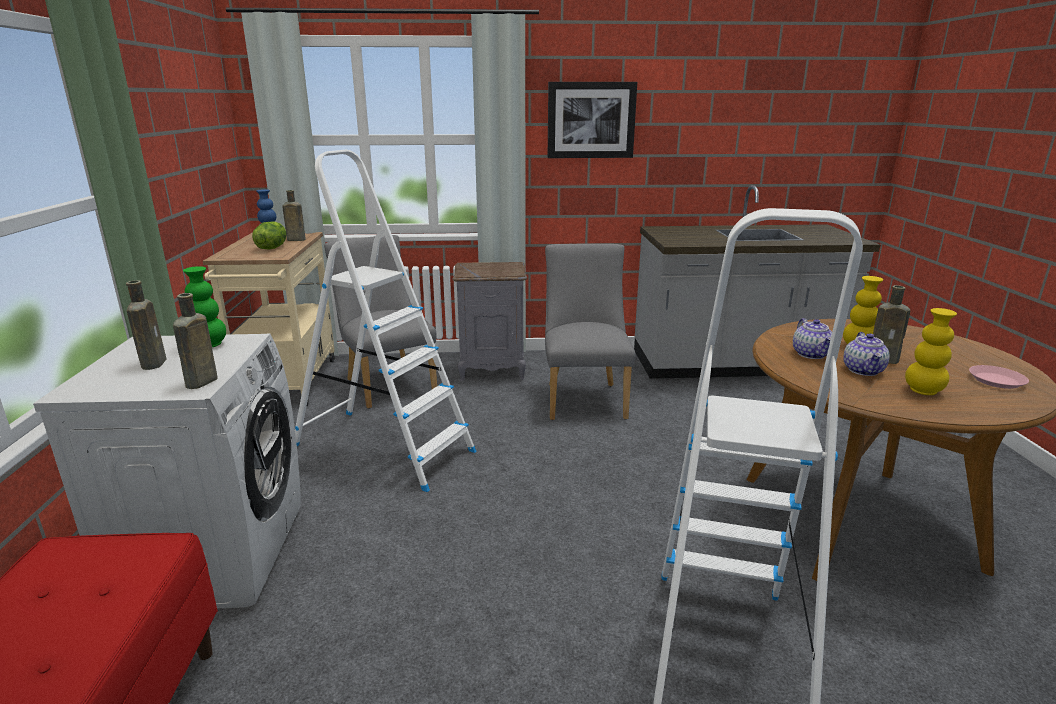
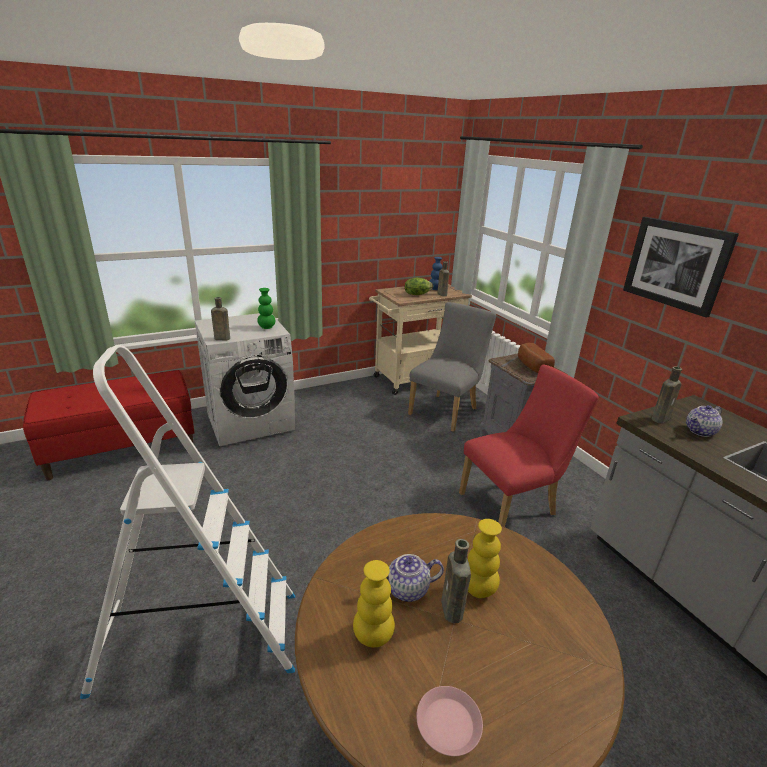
camera: 65 degrees right, 5 degrees up
(154, 363) = (241, 324): brown bottle -> brown bottle (661, 418)
(384, 448) = (369, 436): white step ladder -> none
(494, 268) = (531, 366): none -> bread
(584, 398) = (513, 503): grey chair -> red chair
(811, 354) = (430, 551): teapot -> teapot (700, 431)

